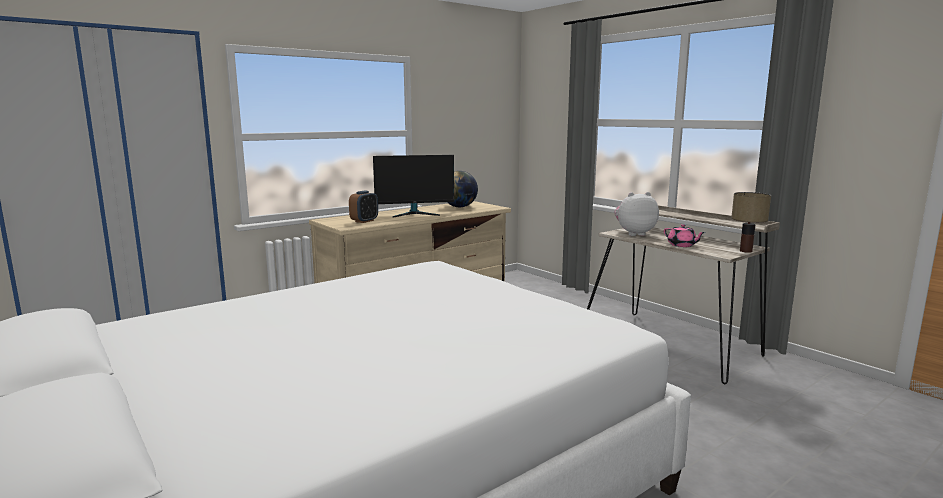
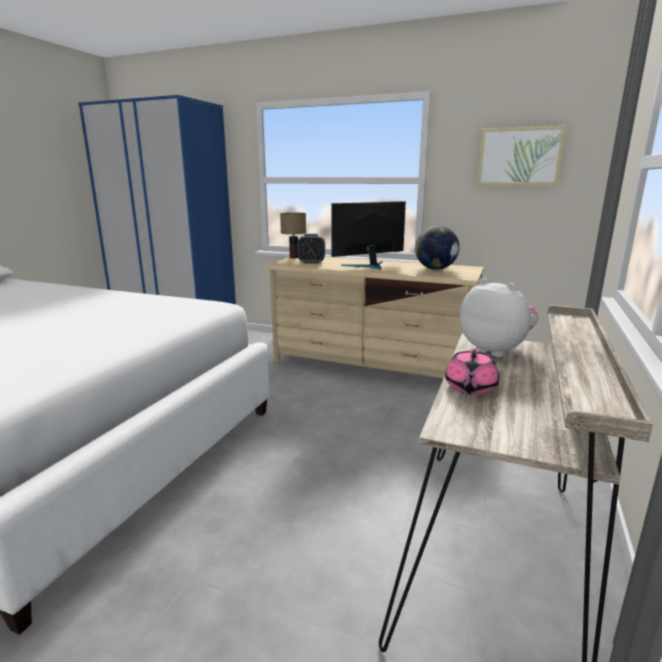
camera: 60 degrees right, 5 degrees up
(415, 214) = (369, 266): monitor -> monitor turned 105 degrees clockwise
(472, 113) = (519, 156): none -> picture
(746, 251) = (524, 449): table lamp -> table lamp (294, 257)

